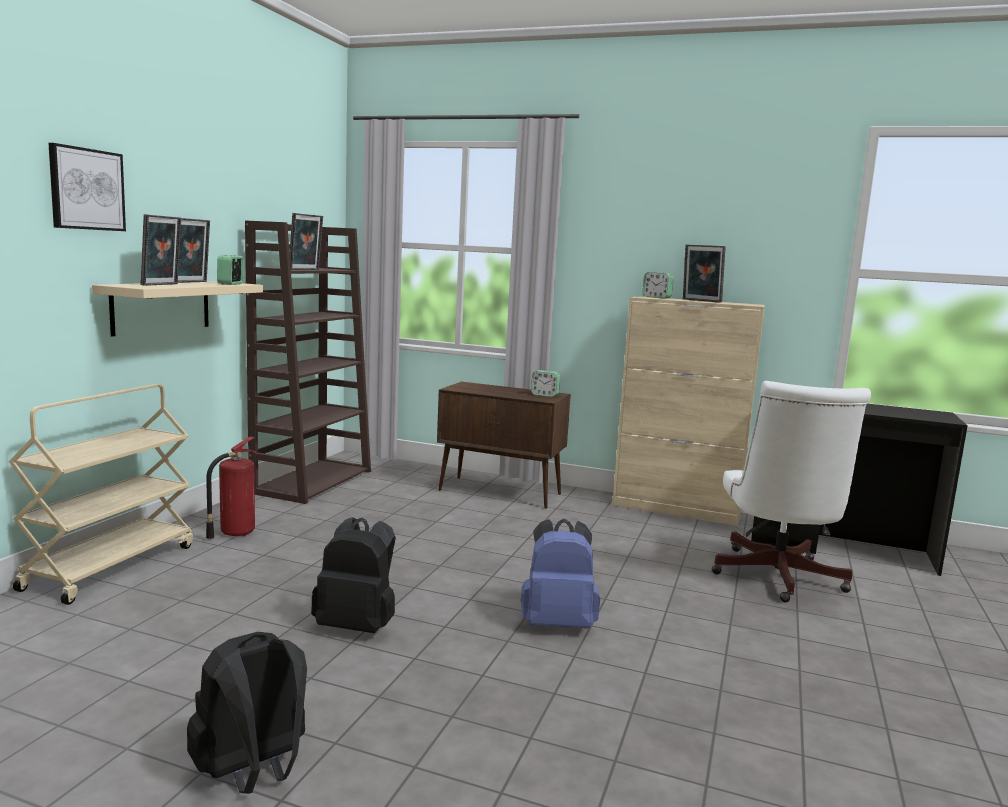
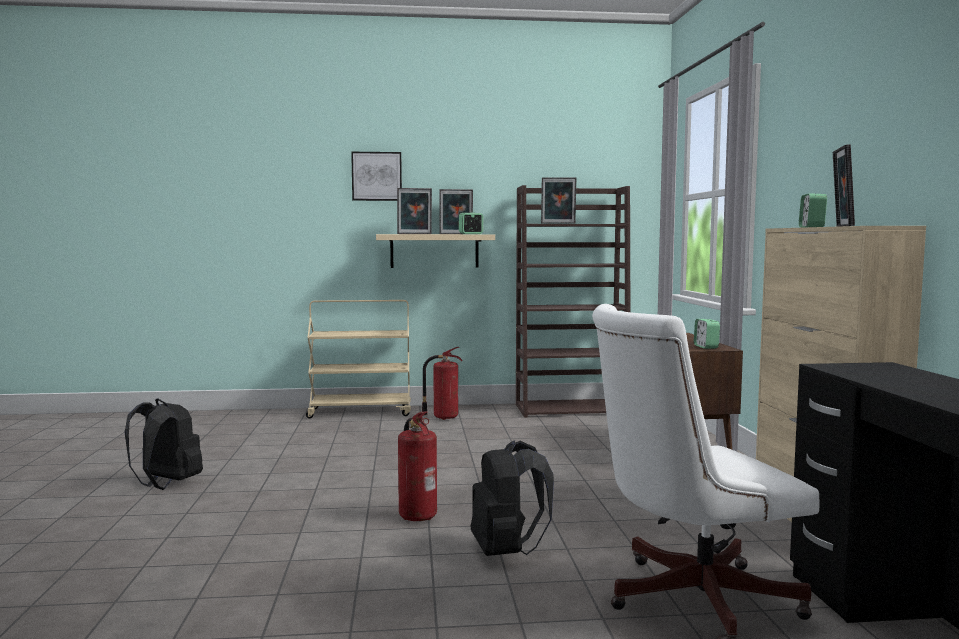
camera: 65 degrees right, 5 degrees down
(357, 626) = (346, 468): black backpack -> black backpack (506, 551)
(557, 623) = (417, 516): blue backpack -> fire extinguisher

